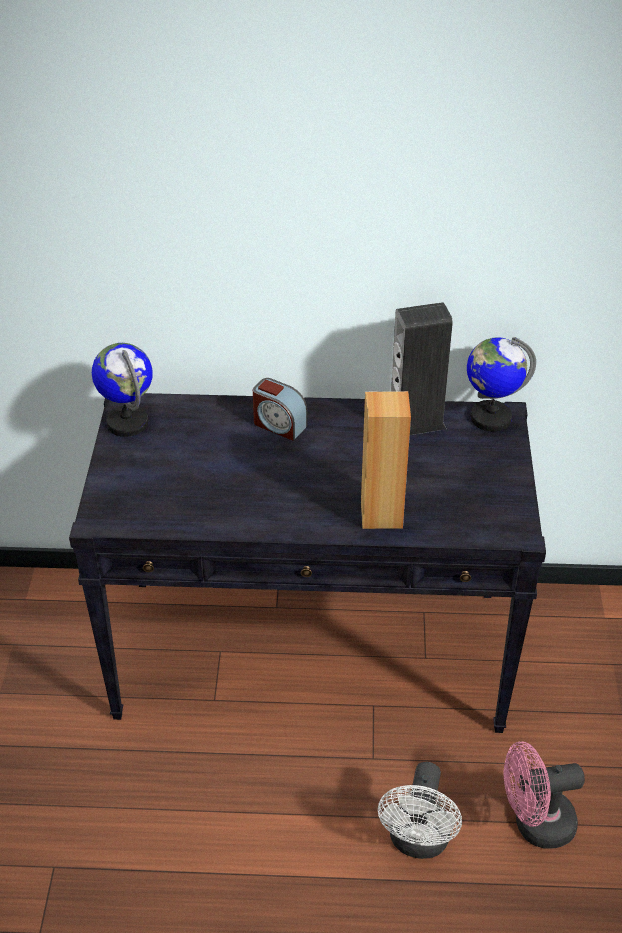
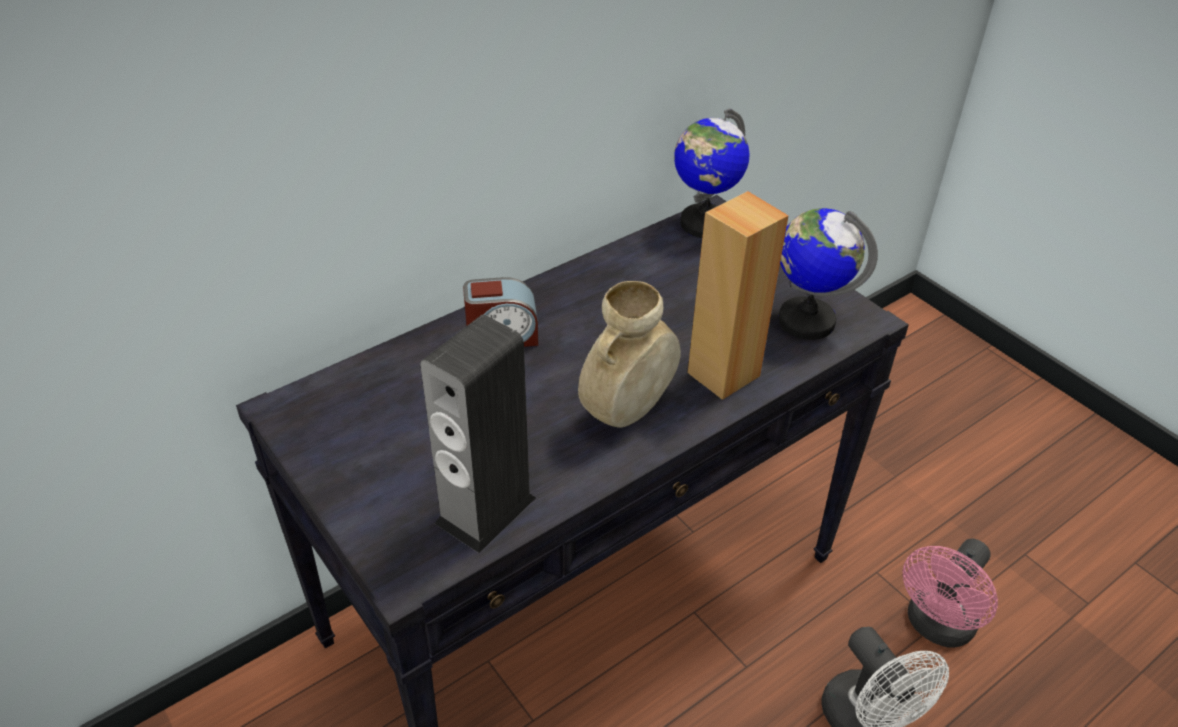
camera: 40 degrees left, 0 degrees up
(128, 422) = (309, 429): globe -> globe (806, 320)
(299, 504) = (627, 411): none -> beige vase
(415, 421) = (641, 261): speaker -> speaker (486, 510)

